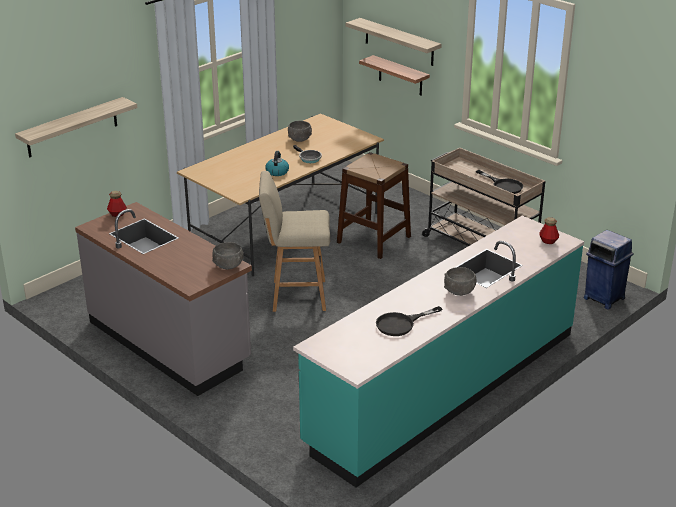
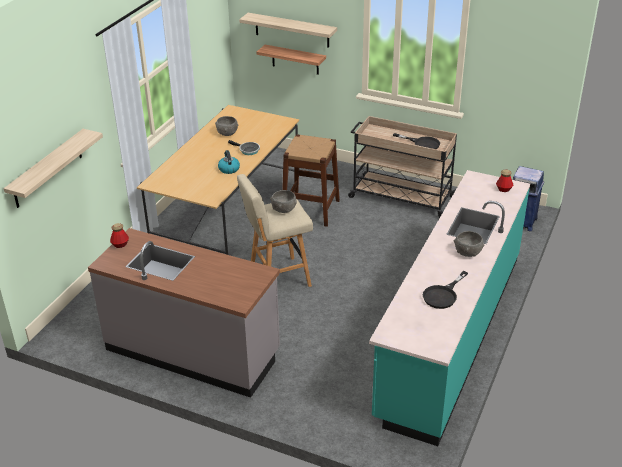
camera: 20 degrees left, 5 degrees up
(228, 265) = (259, 274): grey bowl -> grey bowl (284, 209)

